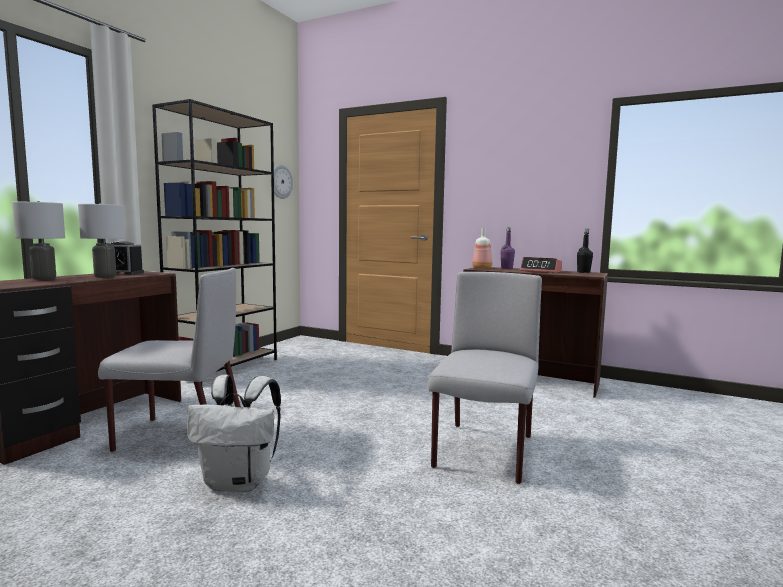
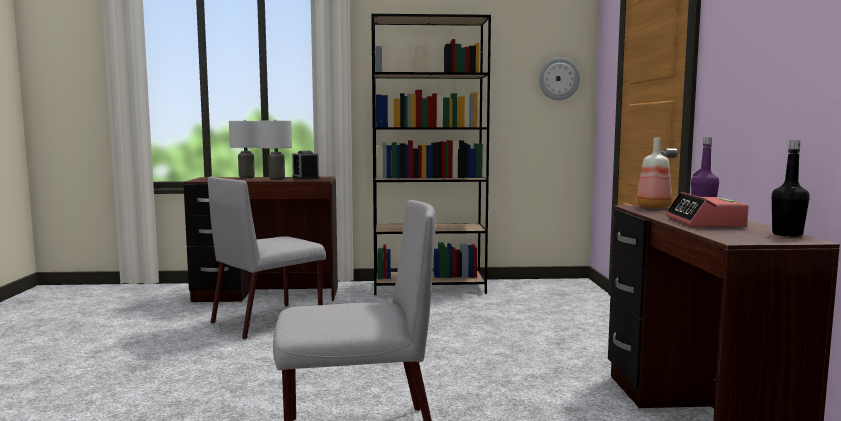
camera: 60 degrees right, 0 degrees up
(179, 436) = (269, 320): grey chair -> grey chair turned 75 degrees clockwise
(240, 482) = (206, 359): white backpack -> none

